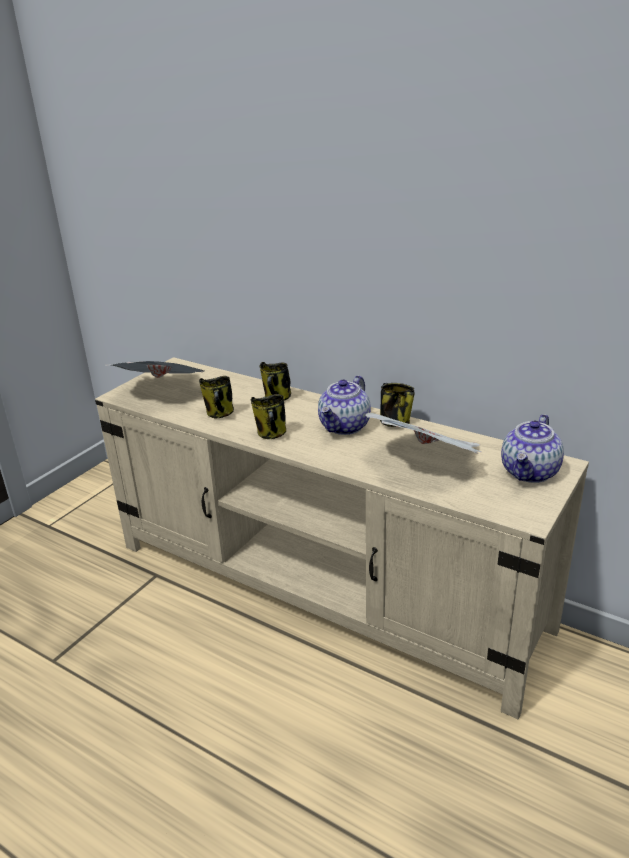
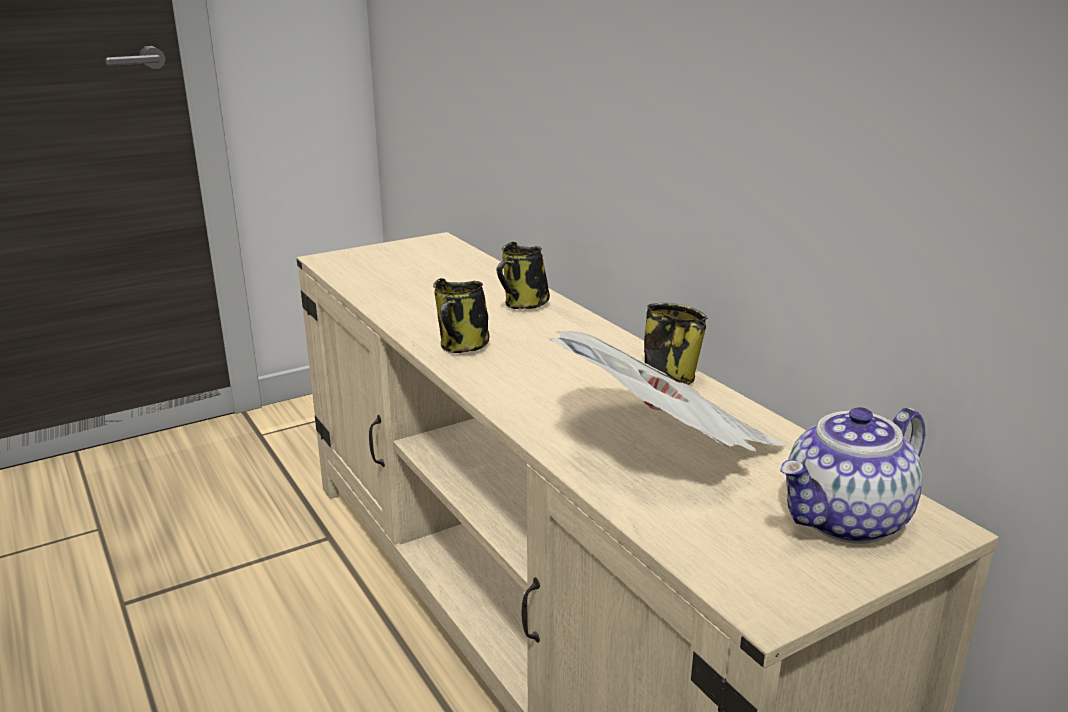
camera: 25 degrees right, 5 degrees down
(163, 392) = (384, 266): newspaper -> none
(220, 414) = (423, 306): mug -> none
(345, 427) = (582, 363): teapot -> none

